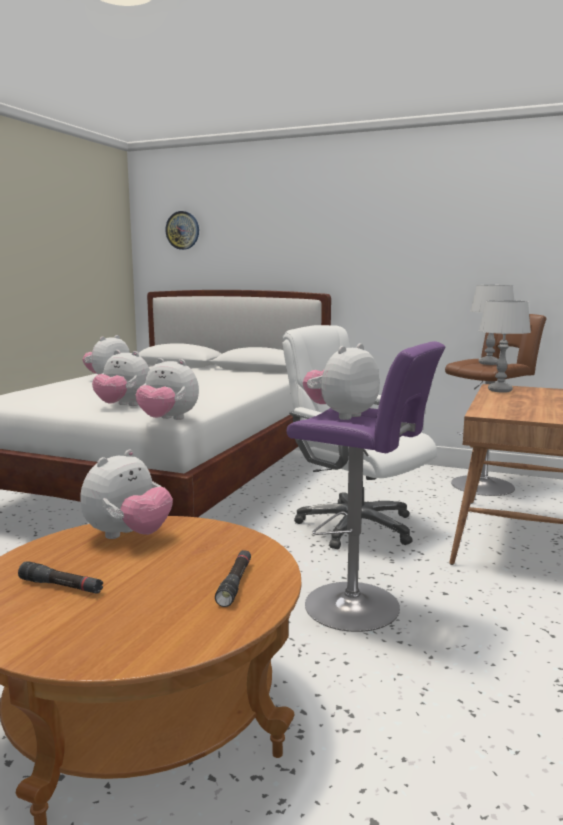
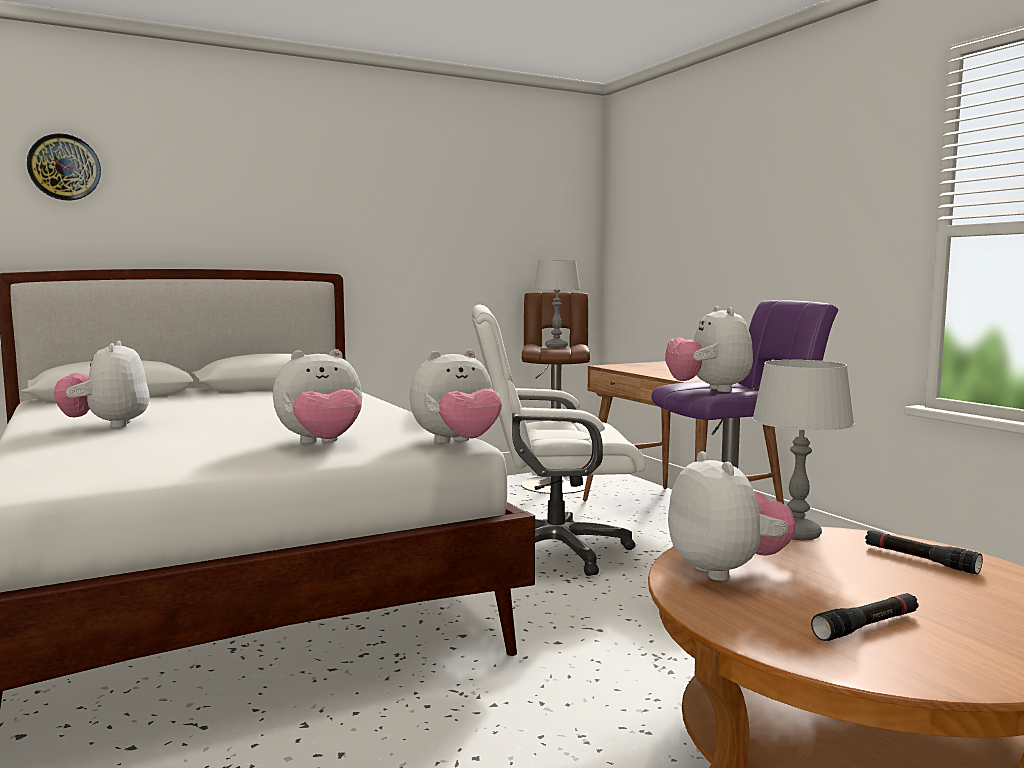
camera: 50 degrees left, 5 degrees down
(499, 390) = (627, 368): grey table lamp -> grey table lamp (796, 534)

